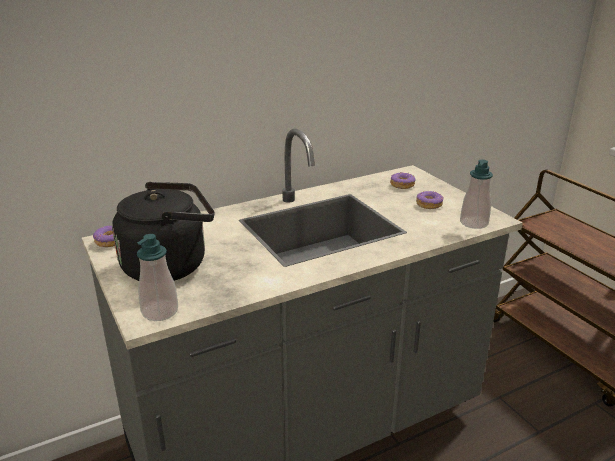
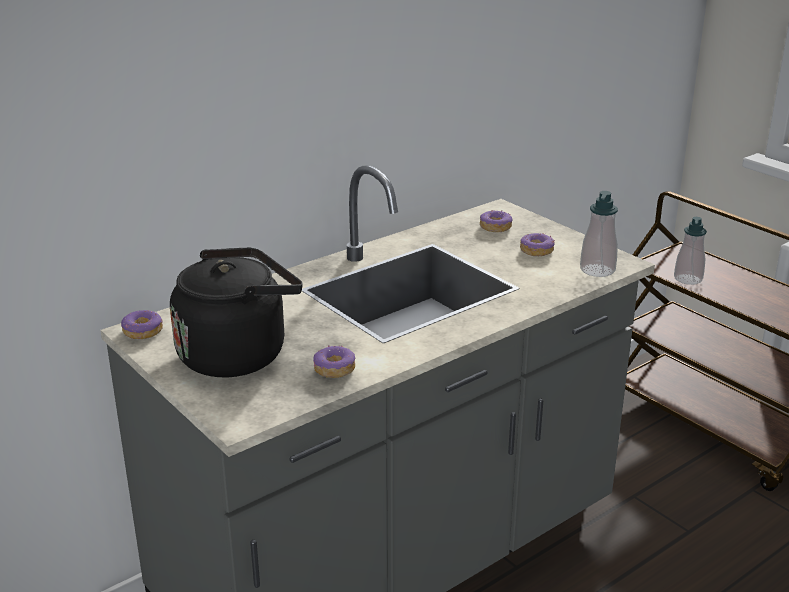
camera: 10 degrees left, 0 degrees up
(160, 311) = (253, 409): soap dispenser -> soap dispenser (688, 279)
(237, 284) = (334, 369): none -> donut

